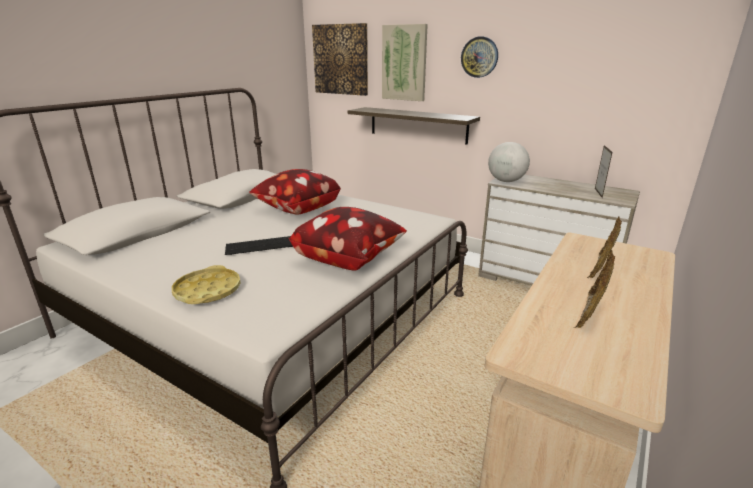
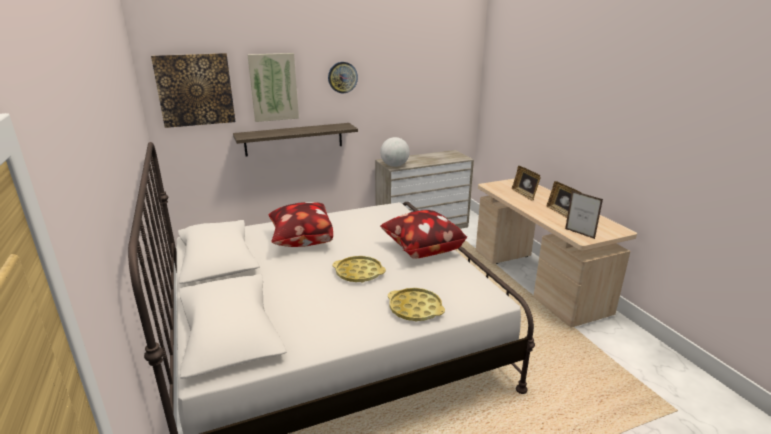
camera: 55 degrees left, 0 degrees up
(260, 246) = (359, 273): keyboard -> yellow tray
(598, 193) = (447, 157): picture frame -> picture frame (579, 234)

